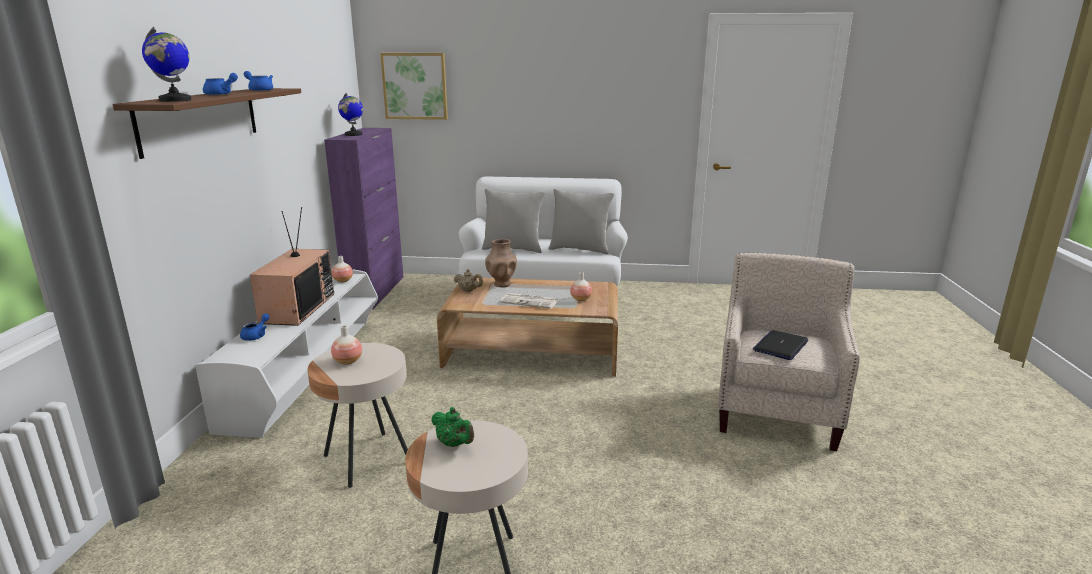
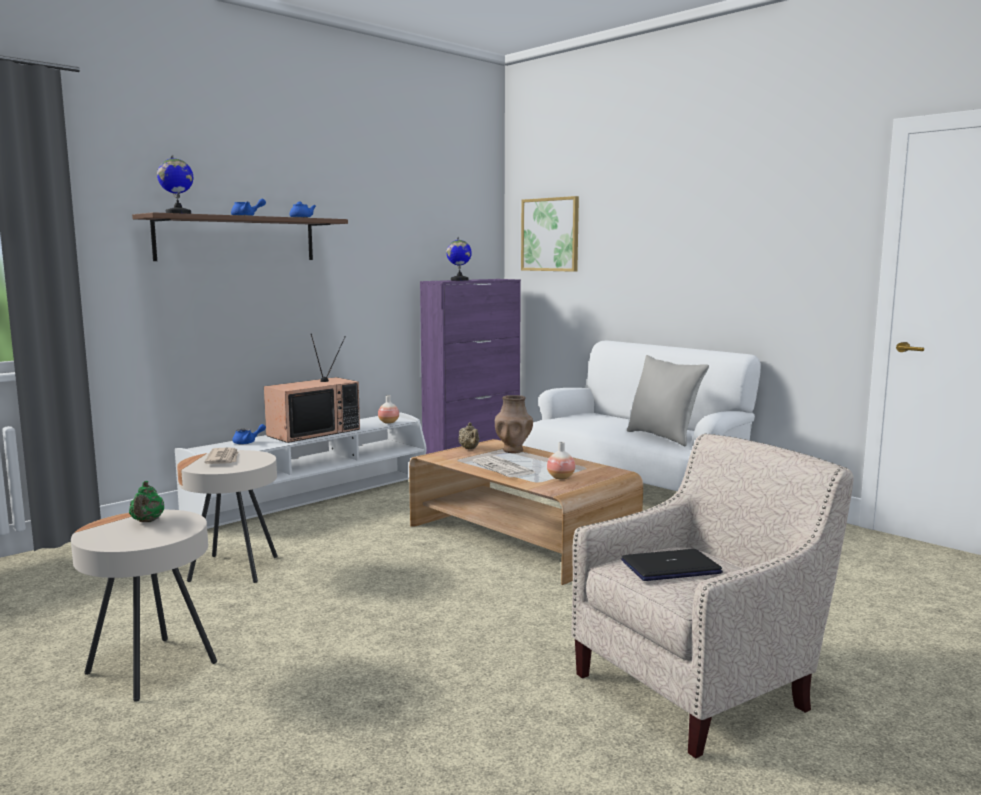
camera: 40 degrees right, 10 degrees down
(348, 361) = (223, 459): vase -> newspaper
(513, 249) = (589, 424): grey pillow -> none

